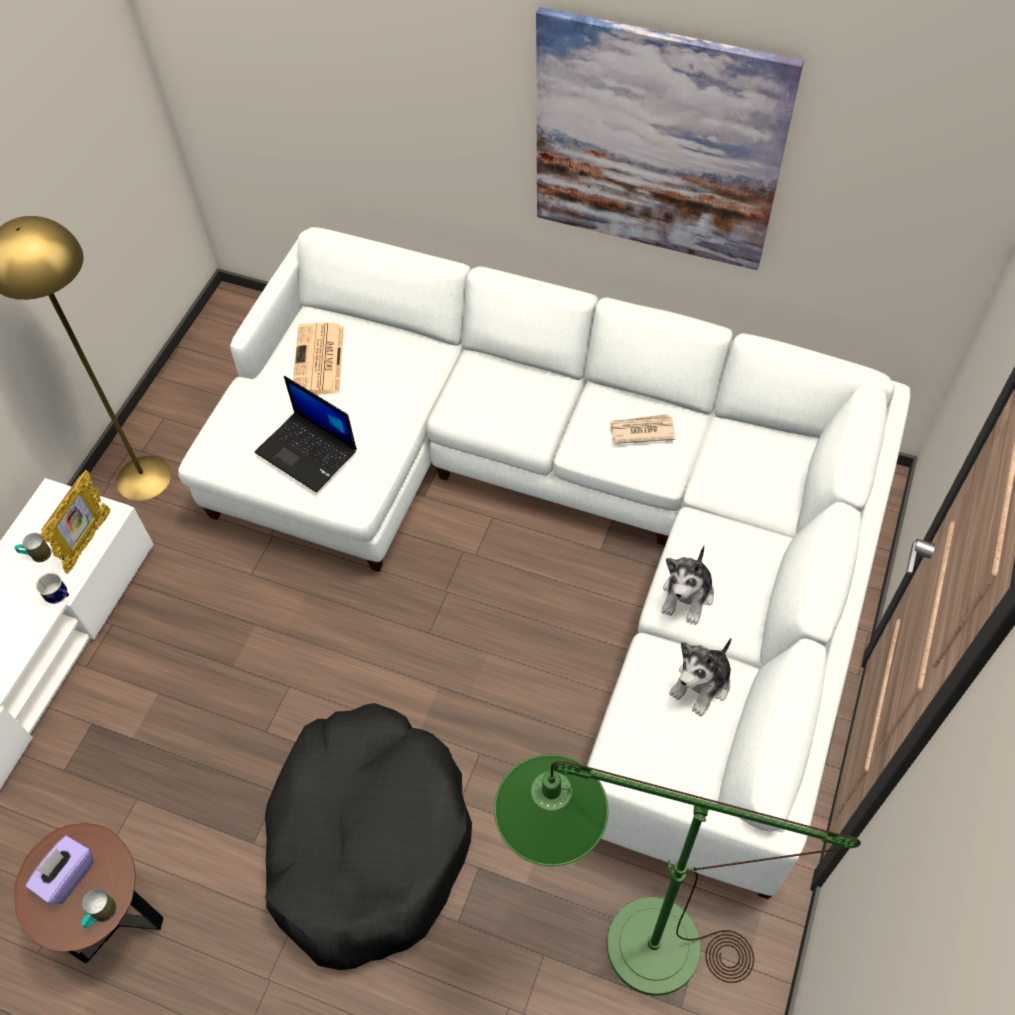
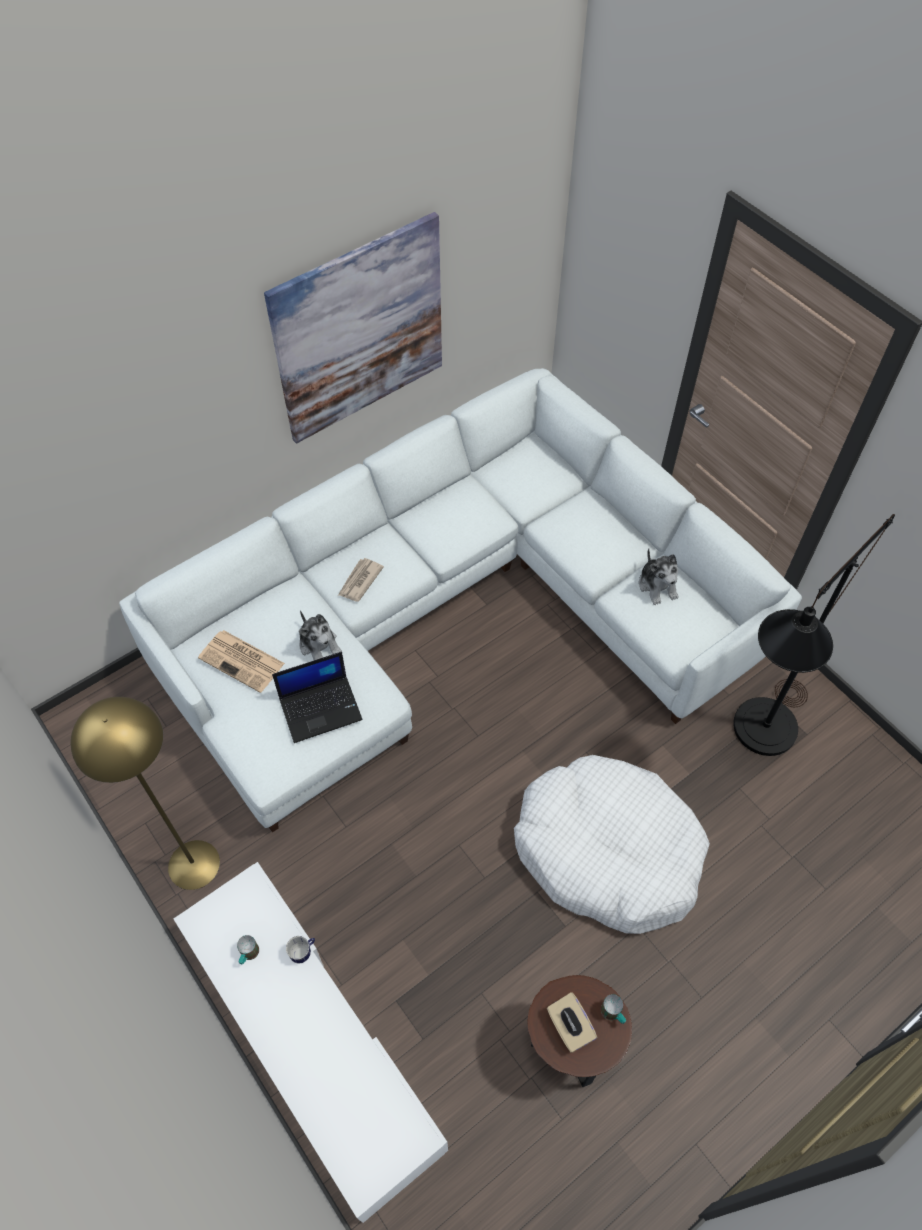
camera: 60 degrees left, 0 degrees up
(67, 876) = (569, 1027): purple tissue box -> beige tissue box
(88, 542) = (265, 910): picture frame -> none
(367, 841) = (607, 851): black dog bed -> white dog bed
(625, 941) = (754, 740): green floor lamp -> black floor lamp
(641, 430) = (458, 512): newspaper -> newspaper (359, 581)
(687, 595) = (593, 558): plush toy -> plush toy (319, 645)

